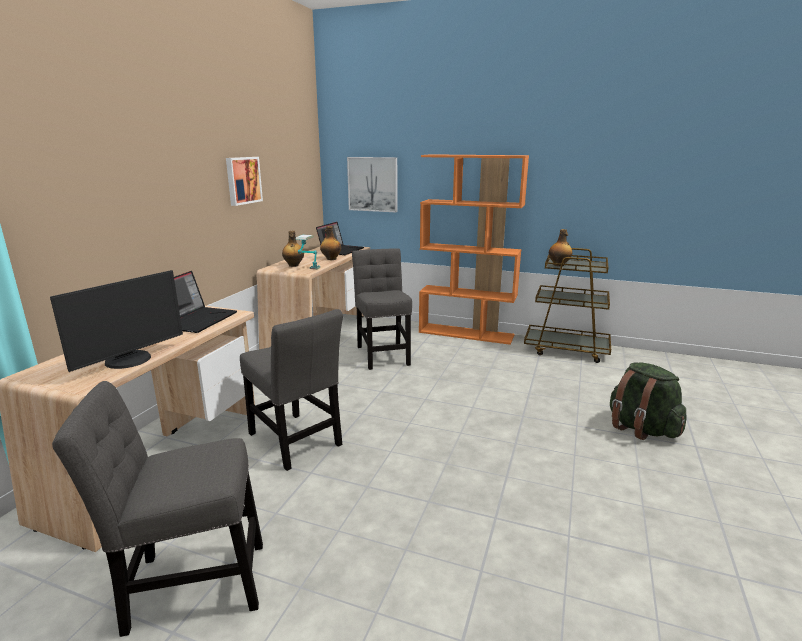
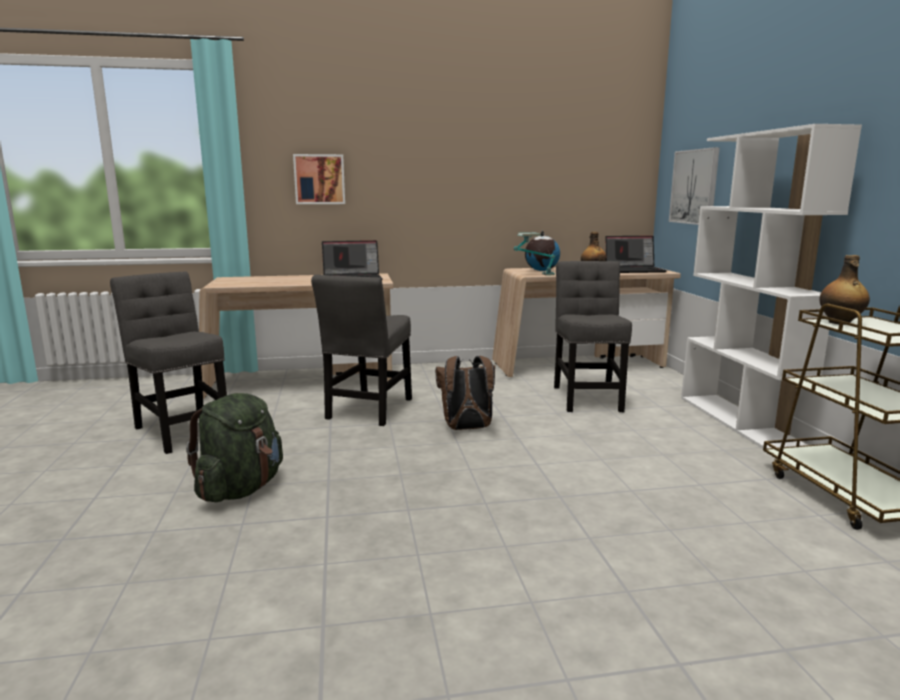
camera: 60 degrees right, 5 degrees down
(129, 360) = (263, 283): monitor -> none
(242, 180) = (501, 172): picture -> picture (319, 179)
(293, 265) = (541, 270): bottle -> globe
(383, 354) = (587, 397): grey chair -> grey chair turned 45 degrees counterclockwise
(389, 411) = (466, 428): none -> brown backpack
(466, 333) = (740, 421): orange bookcase -> white bookcase
(641, 428) = (661, 596): green backpack -> green backpack (241, 489)

